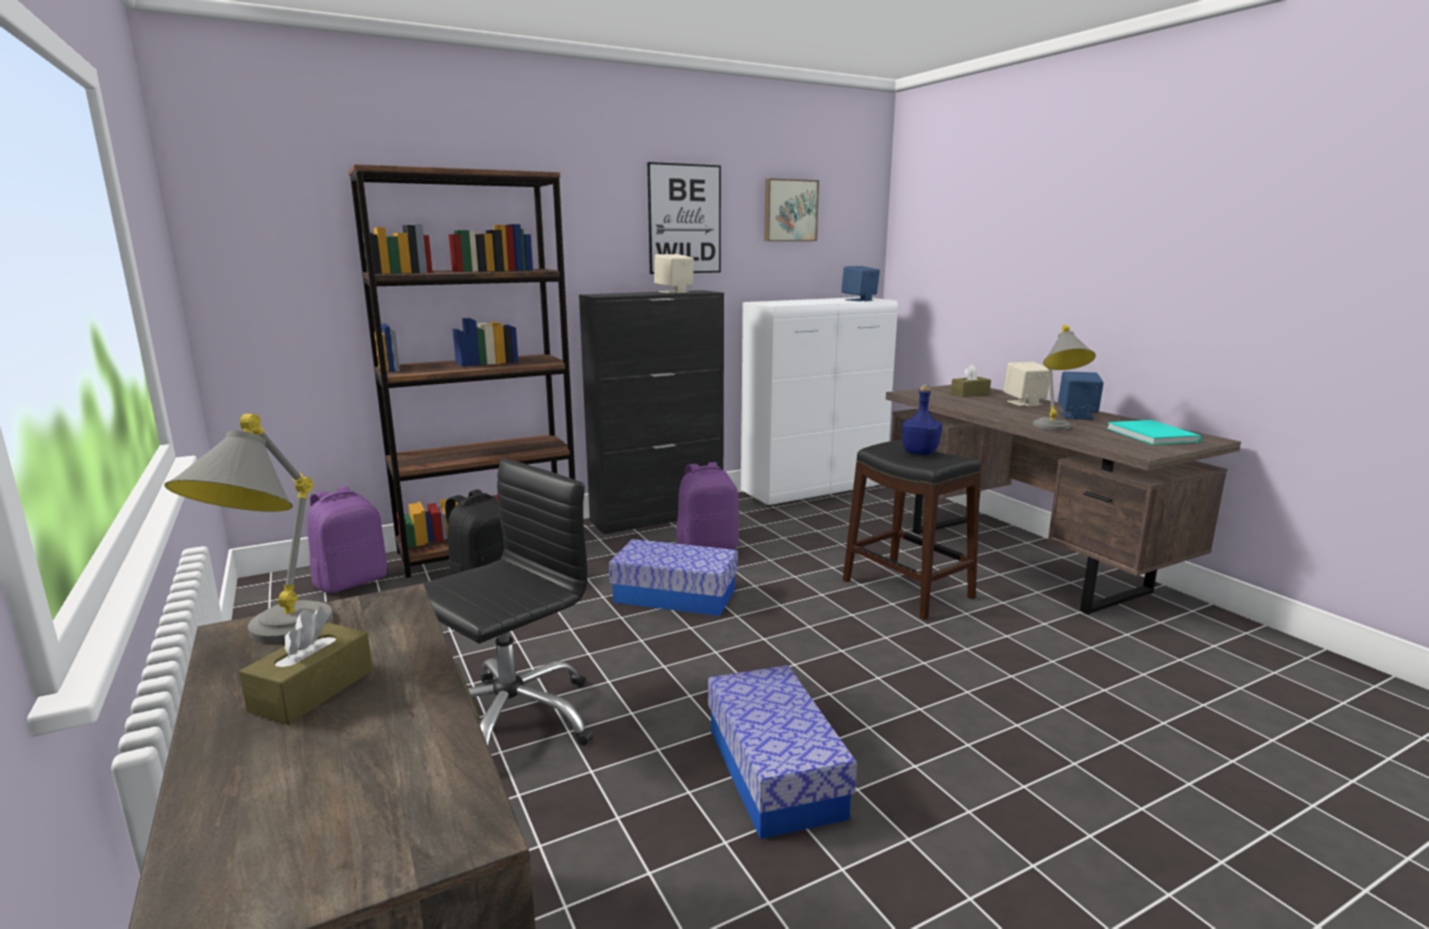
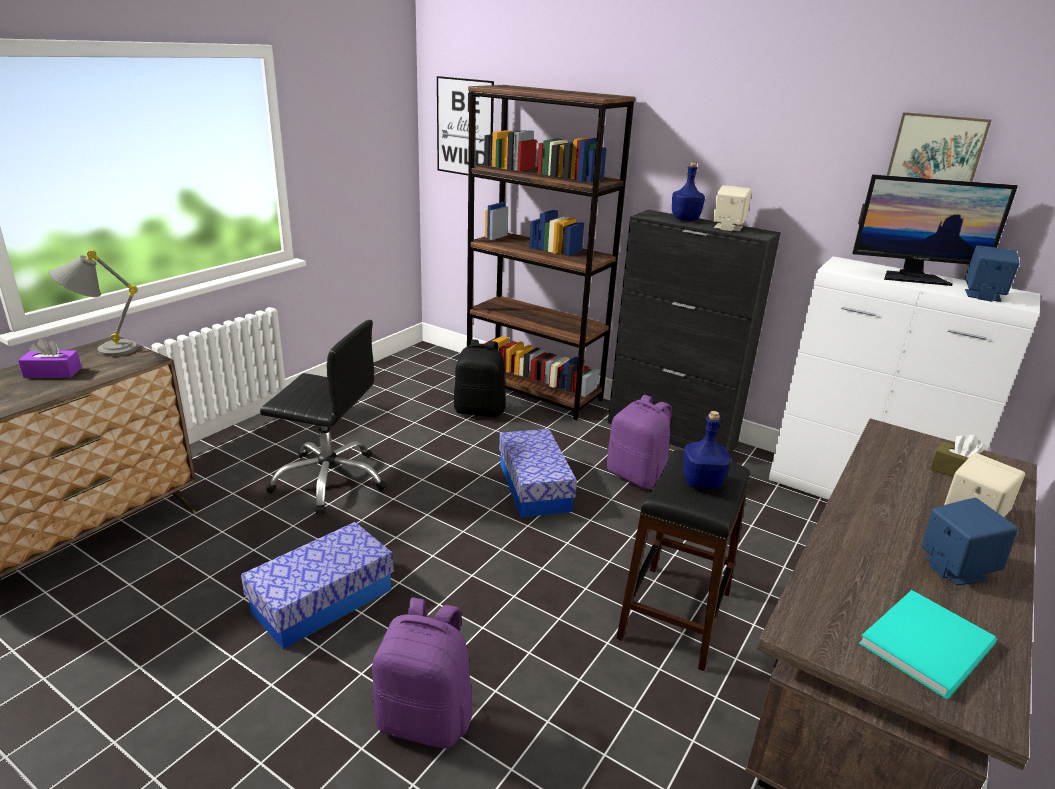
camera: 60 degrees right, 10 degrees up
(312, 690) = (53, 373): brown tissue box -> purple tissue box
(351, 581) = (446, 370): purple backpack -> purple backpack (426, 719)
(631, 293) = (684, 219): none -> blue bottle
(685, 219) = (780, 151): picture -> picture (465, 127)
(811, 301) = (912, 278): none -> monitor
(1055, 429) = (838, 552): grey table lamp -> none

